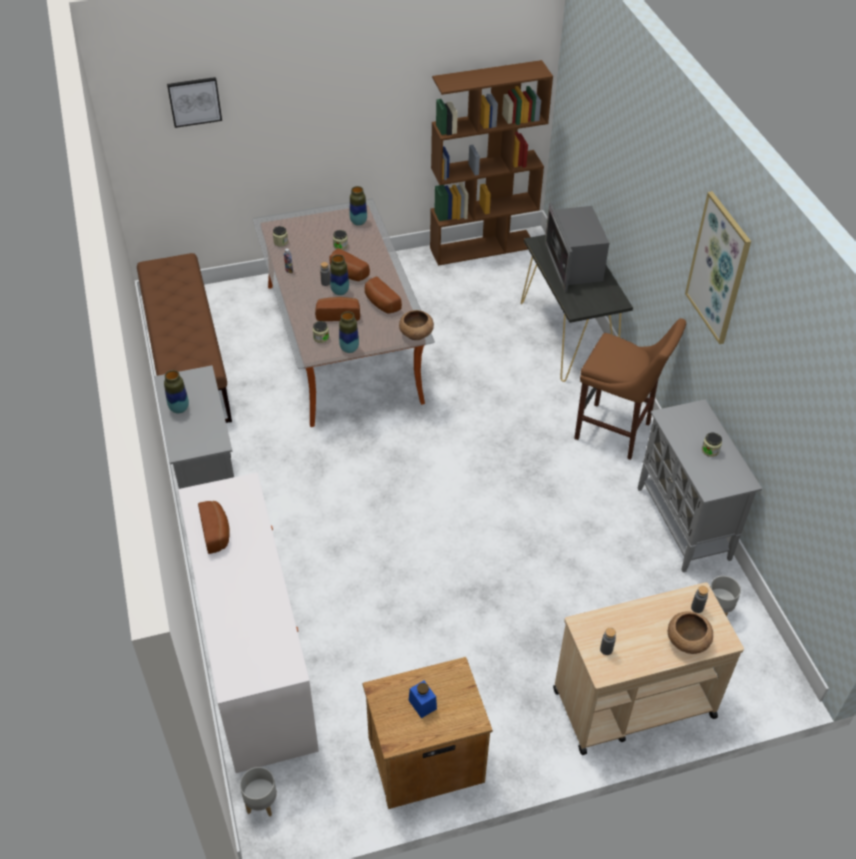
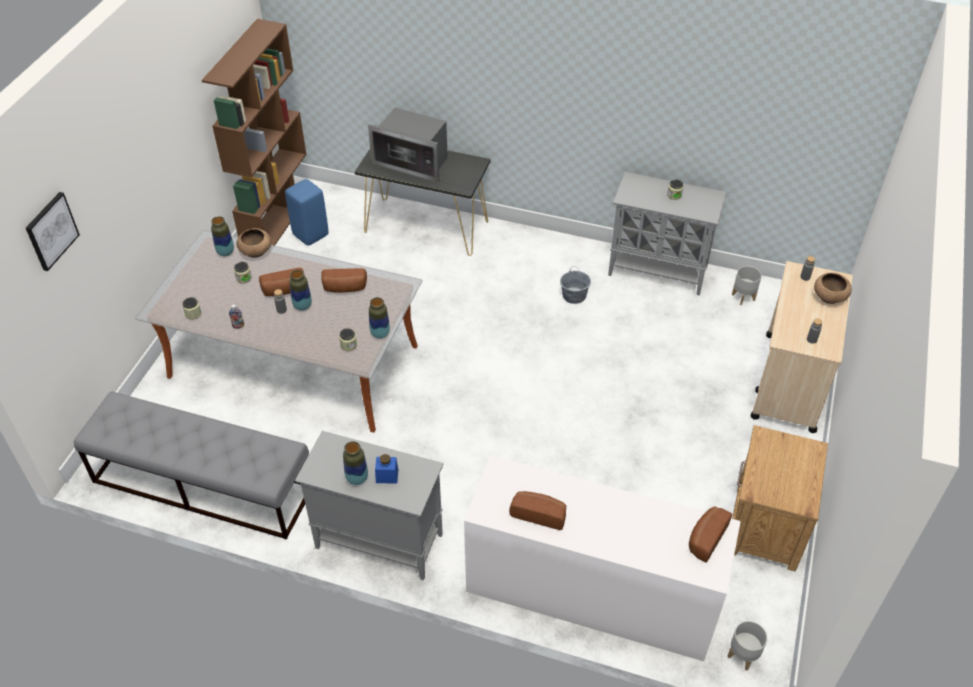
camera: 55 degrees left, 0 degrees up
(187, 361) = (203, 484): brown bench -> grey bench
(338, 314) = (331, 321): bread -> bread (705, 538)
(416, 334) = (403, 285): brown bowl -> brown bowl (256, 251)
(422, 704) = (782, 472): blue jar -> blue jar (387, 476)
(485, 275) = (310, 234): none -> blue stool
(585, 476) = (574, 295): none -> grey bucket
(616, 432) = (547, 256): brown stool -> none
(718, 268) = (605, 63): picture -> none

